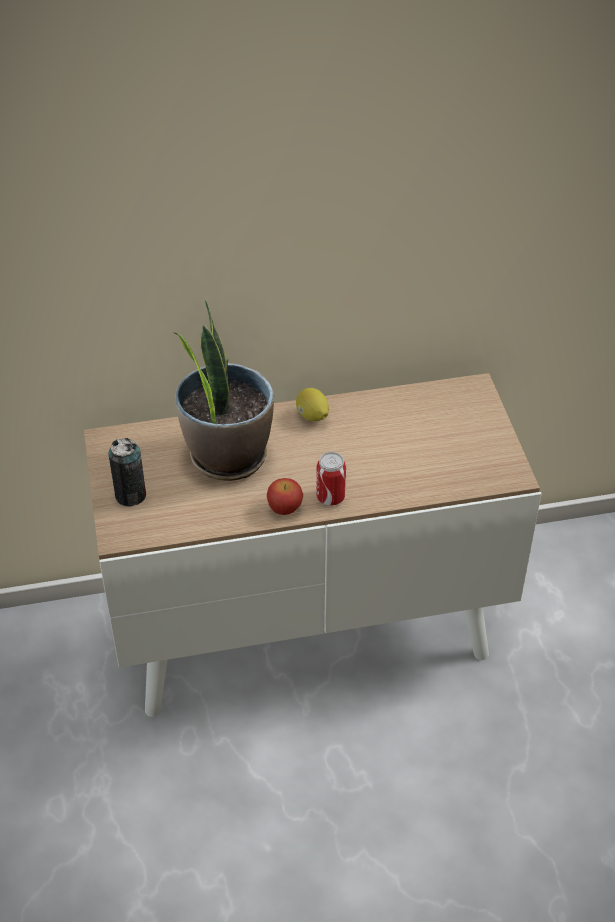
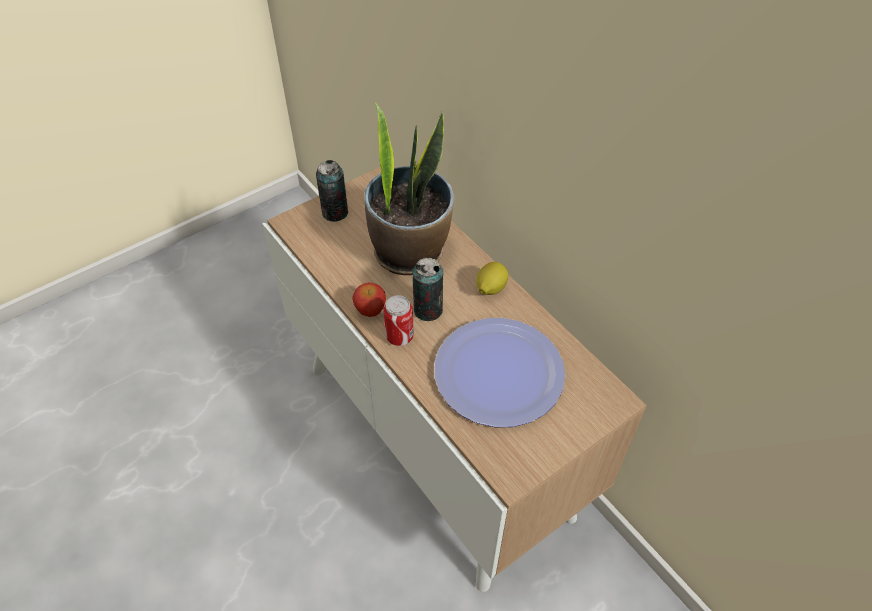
camera: 65 degrees right, 5 degrees up
(311, 467) = (428, 310): none -> can
(409, 445) = (499, 372): none -> plate

